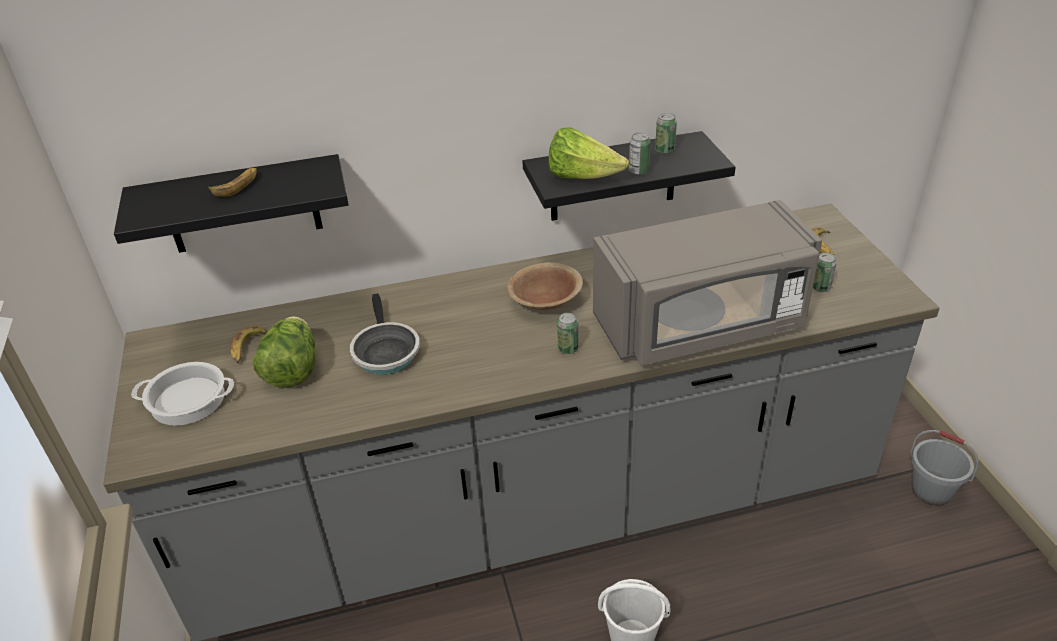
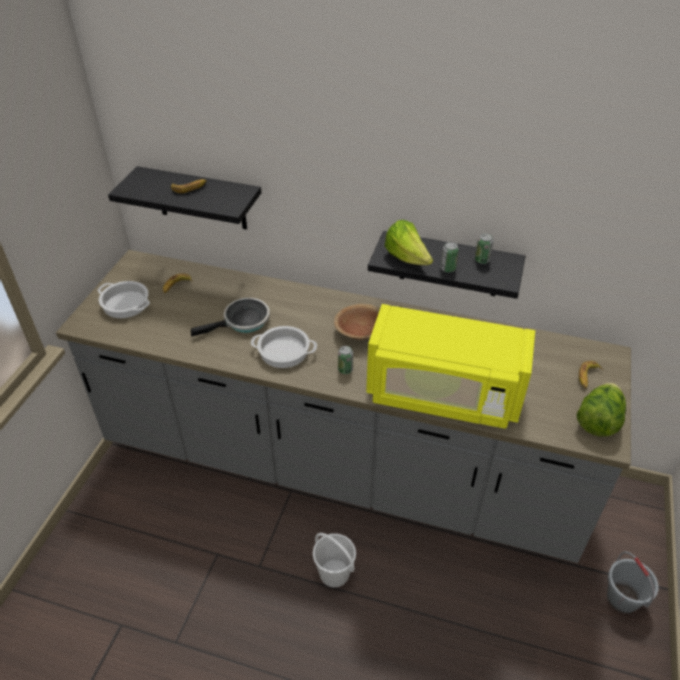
camera: 30 degrees right, 5 degrees up
(292, 370) = (187, 310): lettuce -> lettuce (598, 421)
(385, 351) = (243, 322): frying pan -> frying pan turned 135 degrees counterclockwise
(472, 362) = (283, 351): none -> cooking pot
(701, 325) = (443, 394): grey microwave -> yellow microwave
(820, 287) = (554, 407): can -> none

